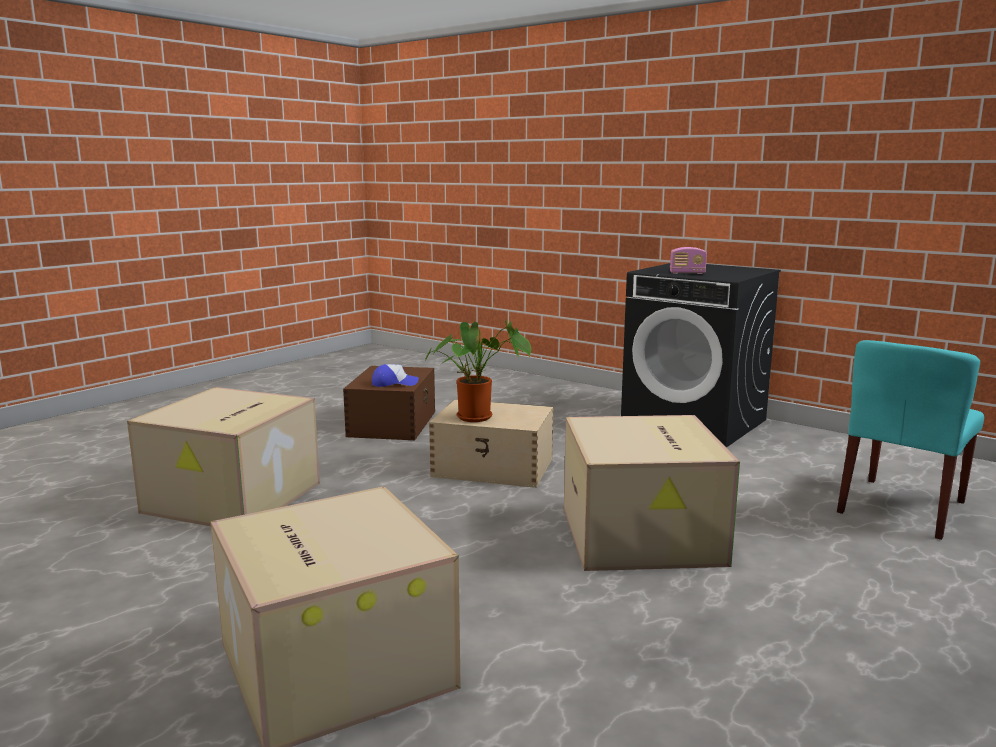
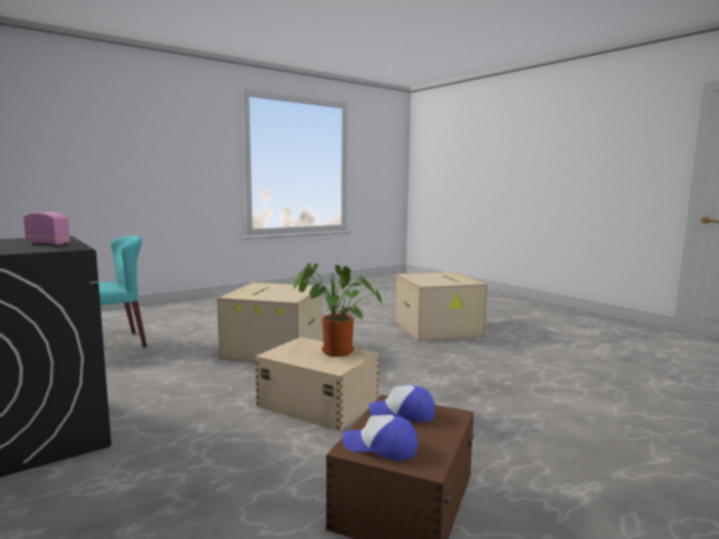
camera: 165 degrees left, 5 degrees down
(233, 498) = (542, 401): cardboard box -> none
(405, 371) = (380, 447): none -> cap

